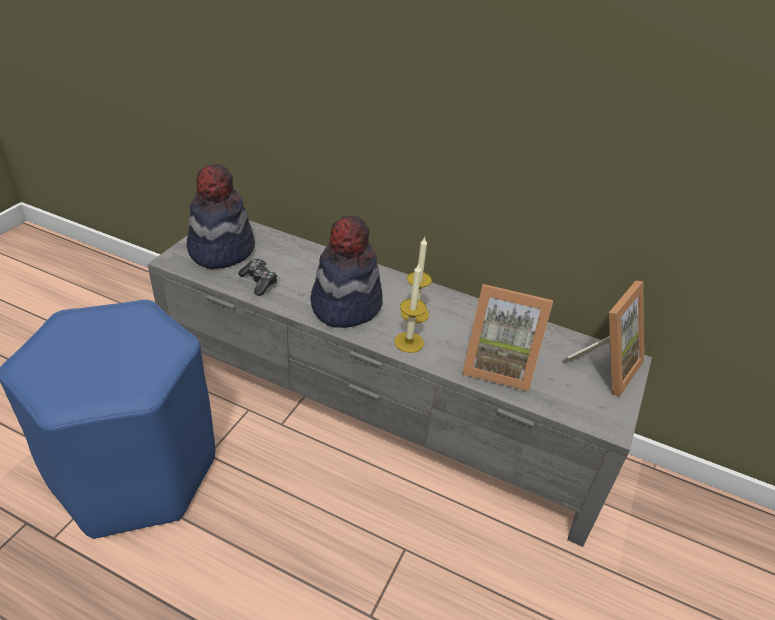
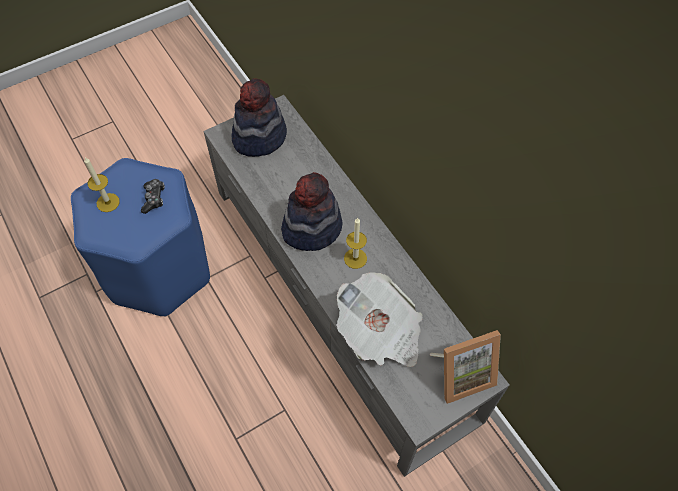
camera: 35 degrees right, 20 degrees up
(259, 282) = (266, 180): game controller -> game controller (154, 198)
(409, 342) = (331, 282): candle -> candle (108, 202)
(498, 365) = (380, 332): picture frame -> newspaper

